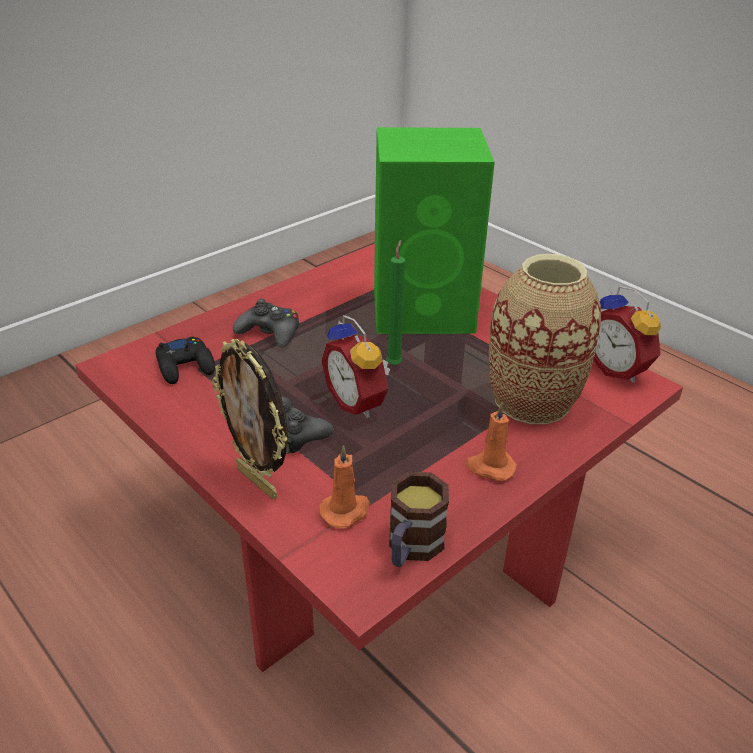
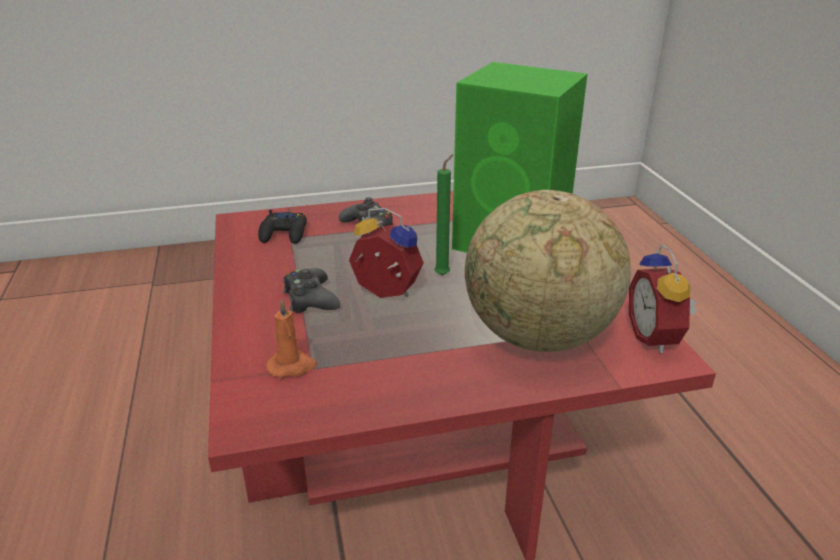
camera: 30 degrees right, 5 degrees down
(259, 482) = (252, 324): picture frame -> none
(359, 402) = (384, 294): alarm clock -> alarm clock turned 120 degrees clockwise
(411, 548) = (312, 411): mug -> none
(490, 467) = (443, 375): orange candle -> none
(532, 401) = (538, 337): vase -> globe

